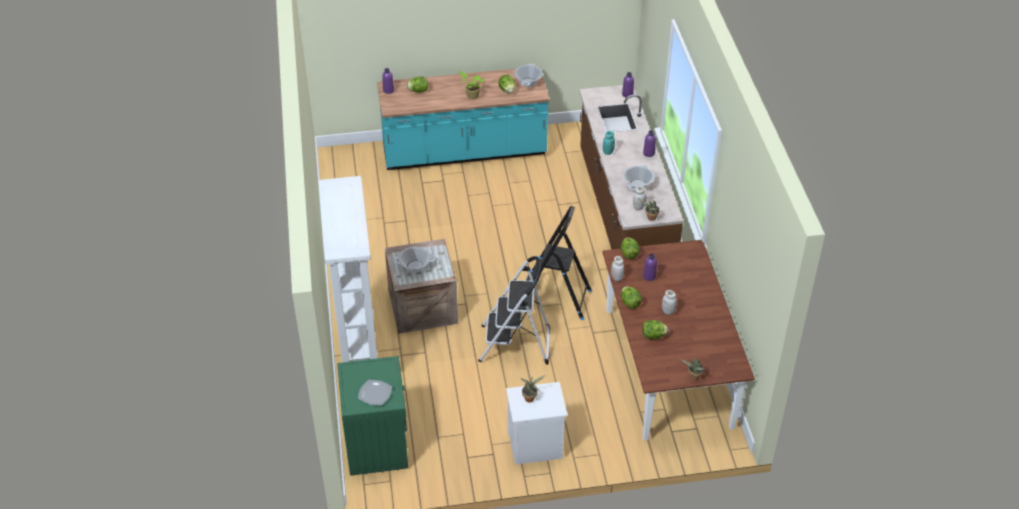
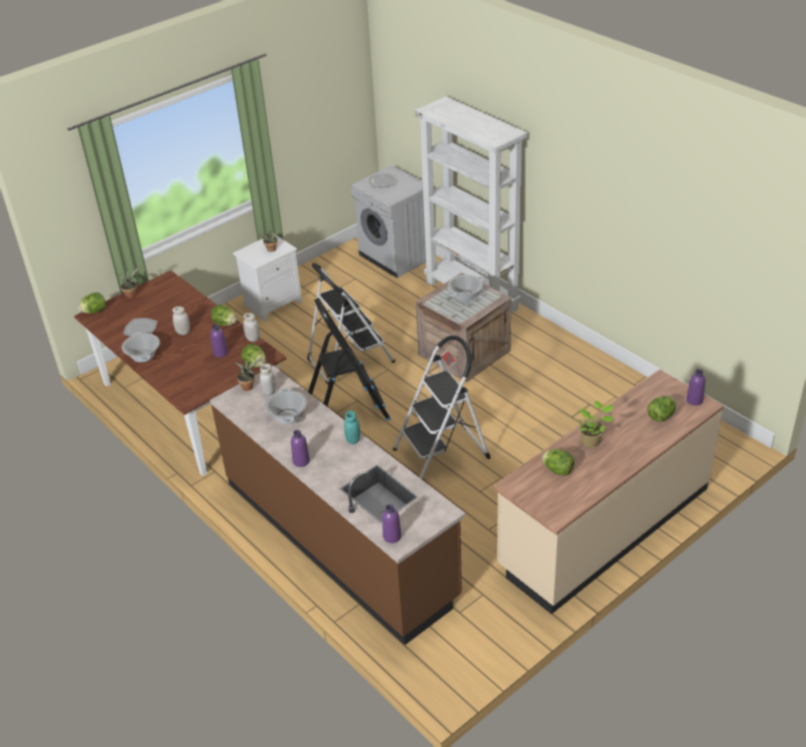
camera: 150 degrees right, 5 degrees down
(378, 445) = (395, 257): green washing machine -> white washing machine
(464, 152) = (603, 527): turquoise counter -> beige counter
(513, 237) = (444, 453): none -> step ladder
(528, 82) = (545, 496): cooking pot -> cooking pot (143, 356)
(653, 336) = (186, 308): lettuce -> lettuce (94, 311)
(701, 332) = (141, 329): none -> plate

